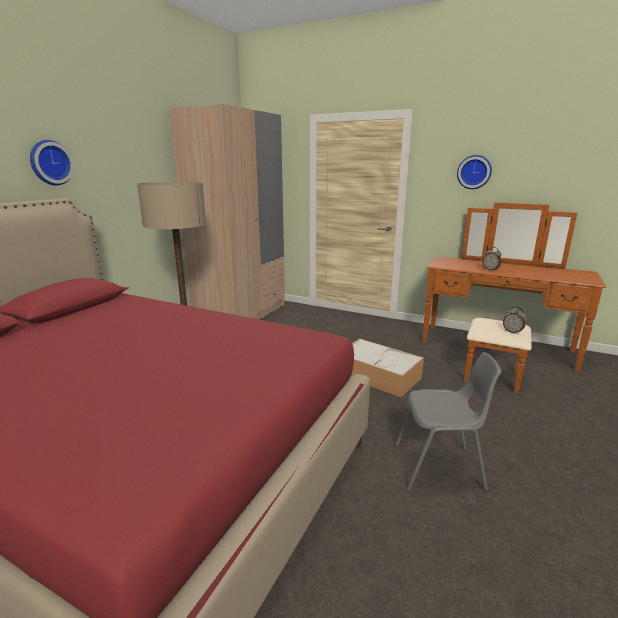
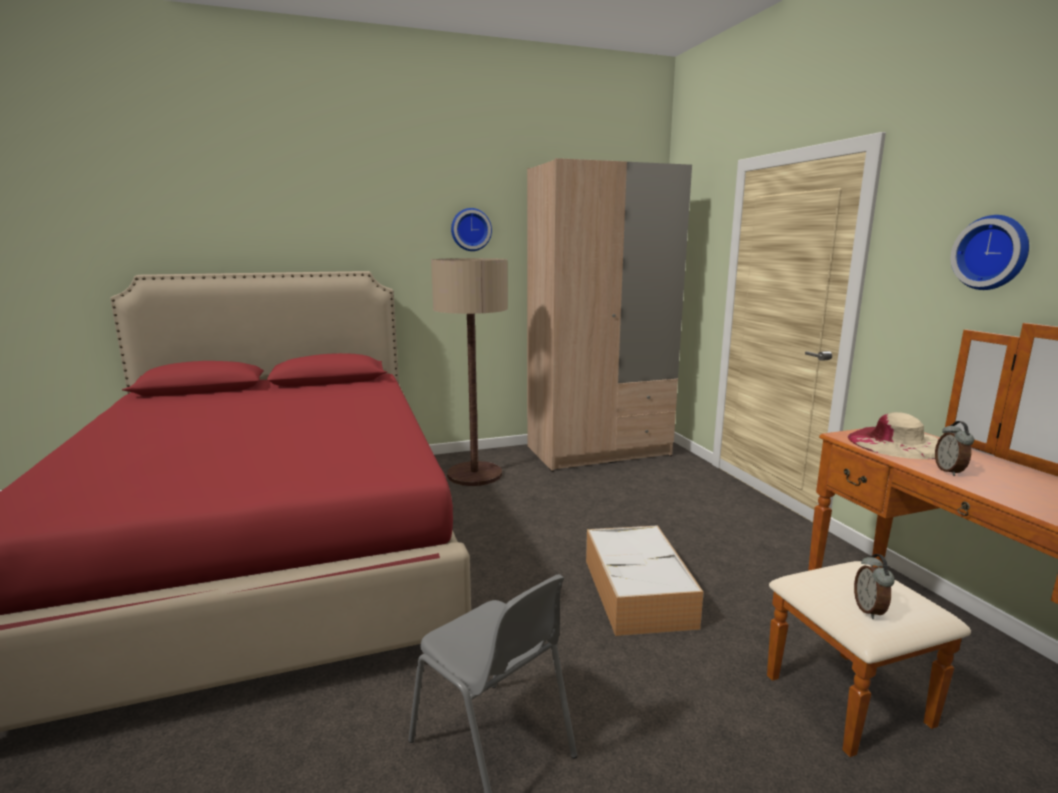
camera: 45 degrees right, 5 degrees down
(50, 163) = (364, 235): wall clock -> wall clock (470, 229)
(456, 264) = (897, 443): none -> beige hat

